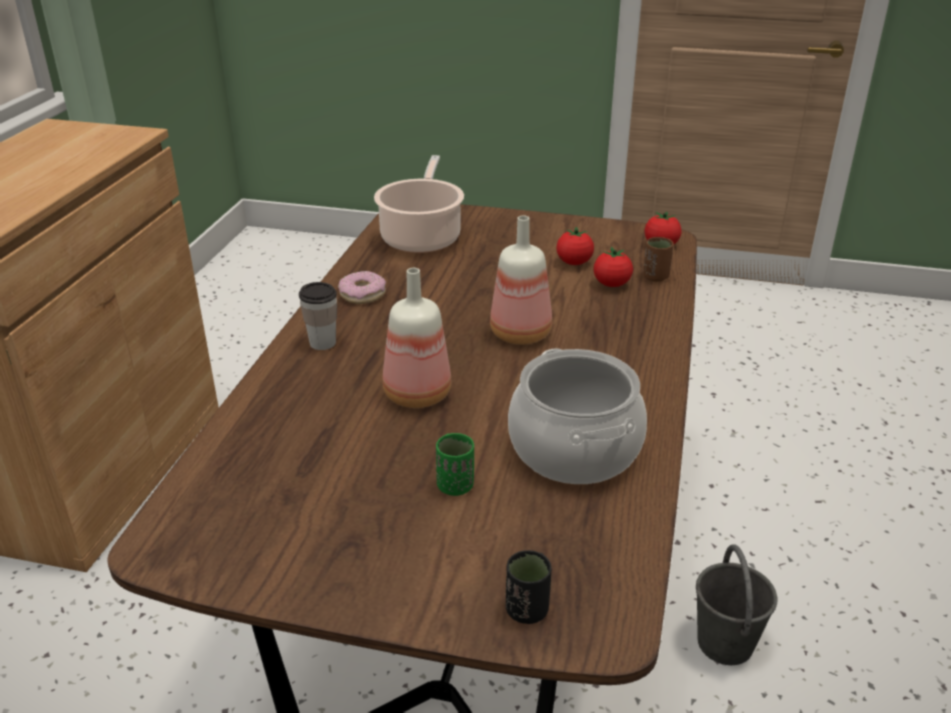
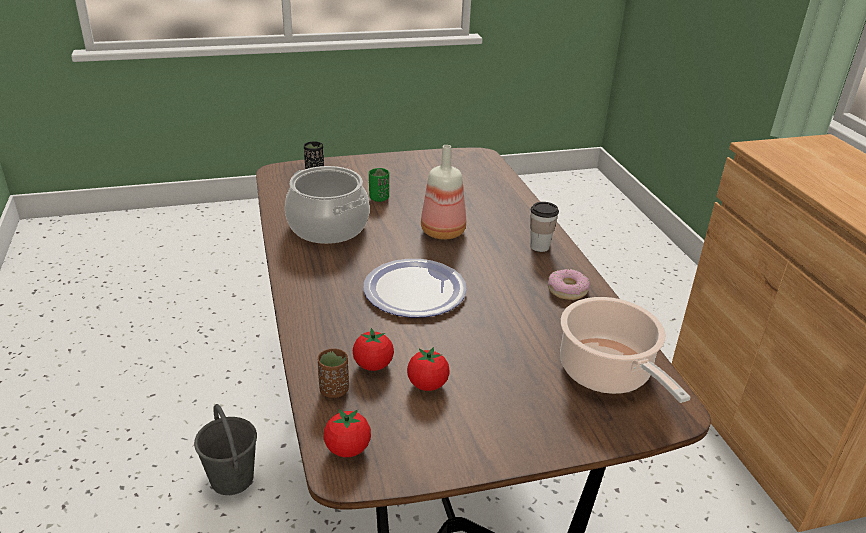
camera: 150 degrees right, 0 degrees up
(522, 333) = (414, 290): bottle -> plate

